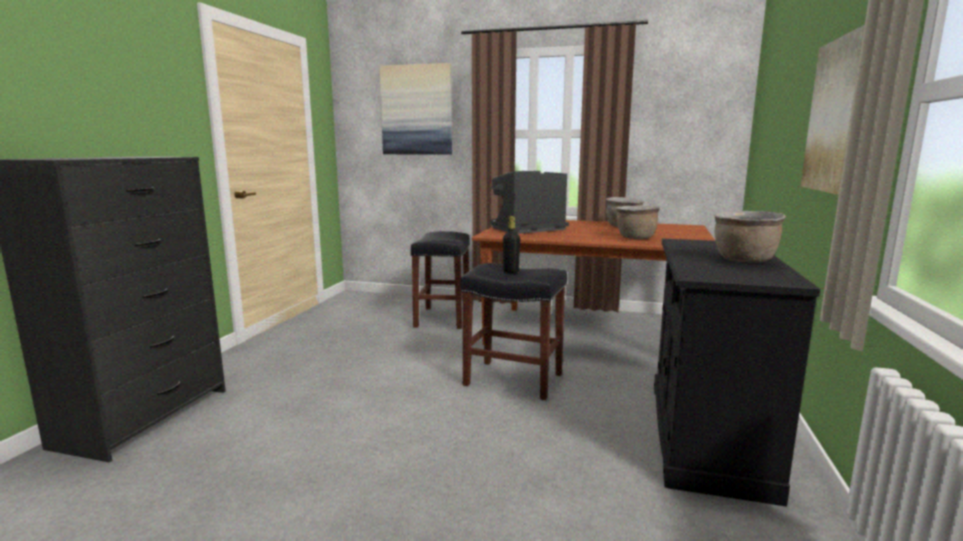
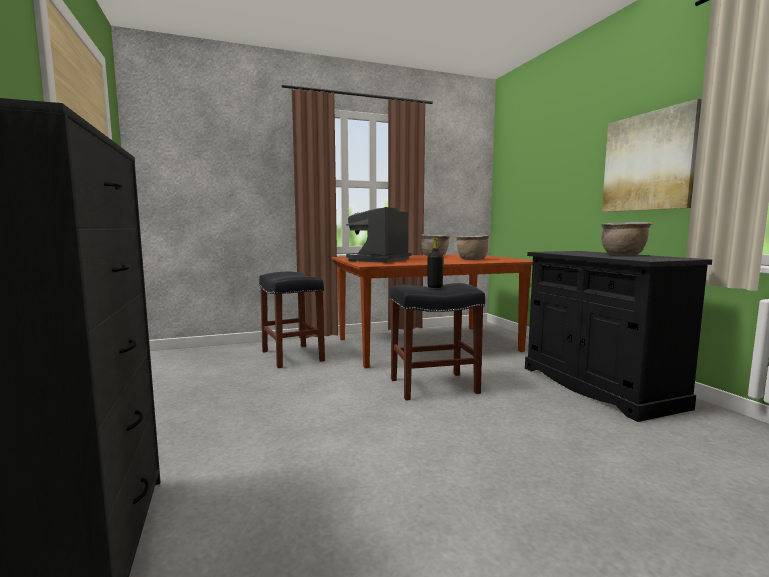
camera: 35 degrees left, 5 degrees down
(416, 110) = (229, 155): picture -> none

